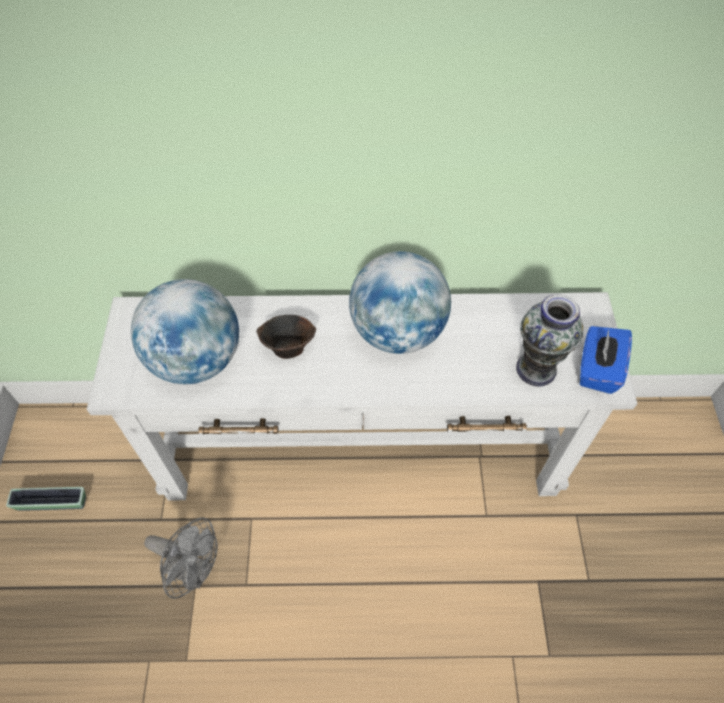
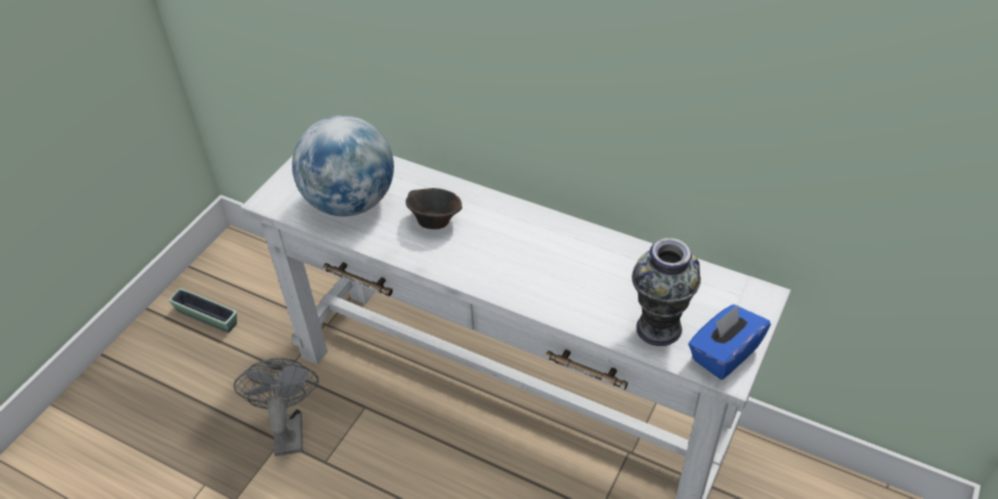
camera: 30 degrees right, 10 degrees down
(194, 570) = (288, 428): grey fan -> grey fan turned 150 degrees counterclockwise
(397, 332) = (543, 245): globe -> none

